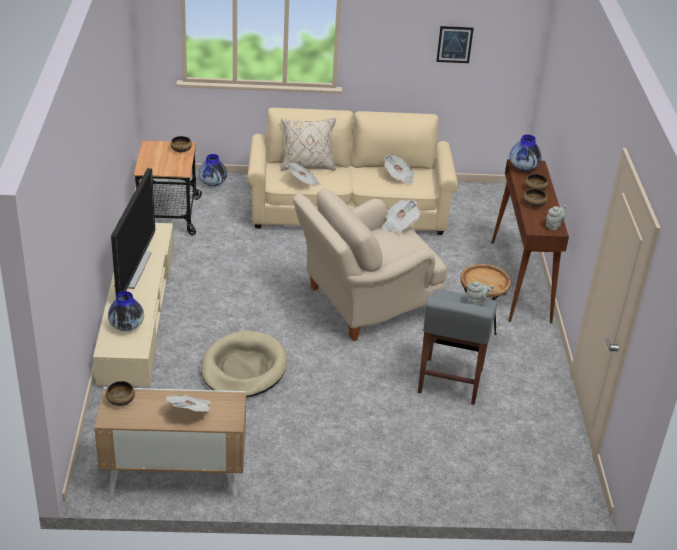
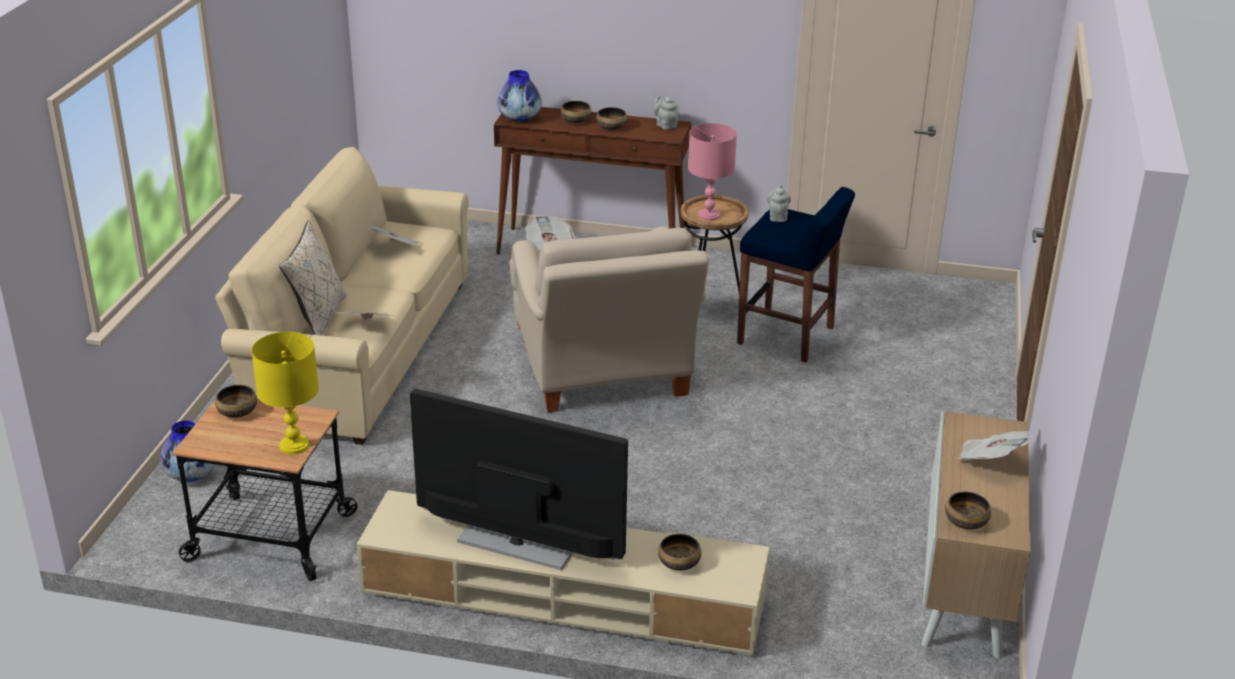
camera: 75 degrees left, 5 degrees down
(126, 325) = (679, 563): vase -> bowl
(155, 169) = (294, 445): none -> yellow table lamp
(243, 368) = (731, 498): beige dog bed -> none
(450, 382) = (787, 336): grey stool -> blue stool
(454, 44) = (296, 43): picture -> none
(478, 277) = (708, 215): none -> pink table lamp

